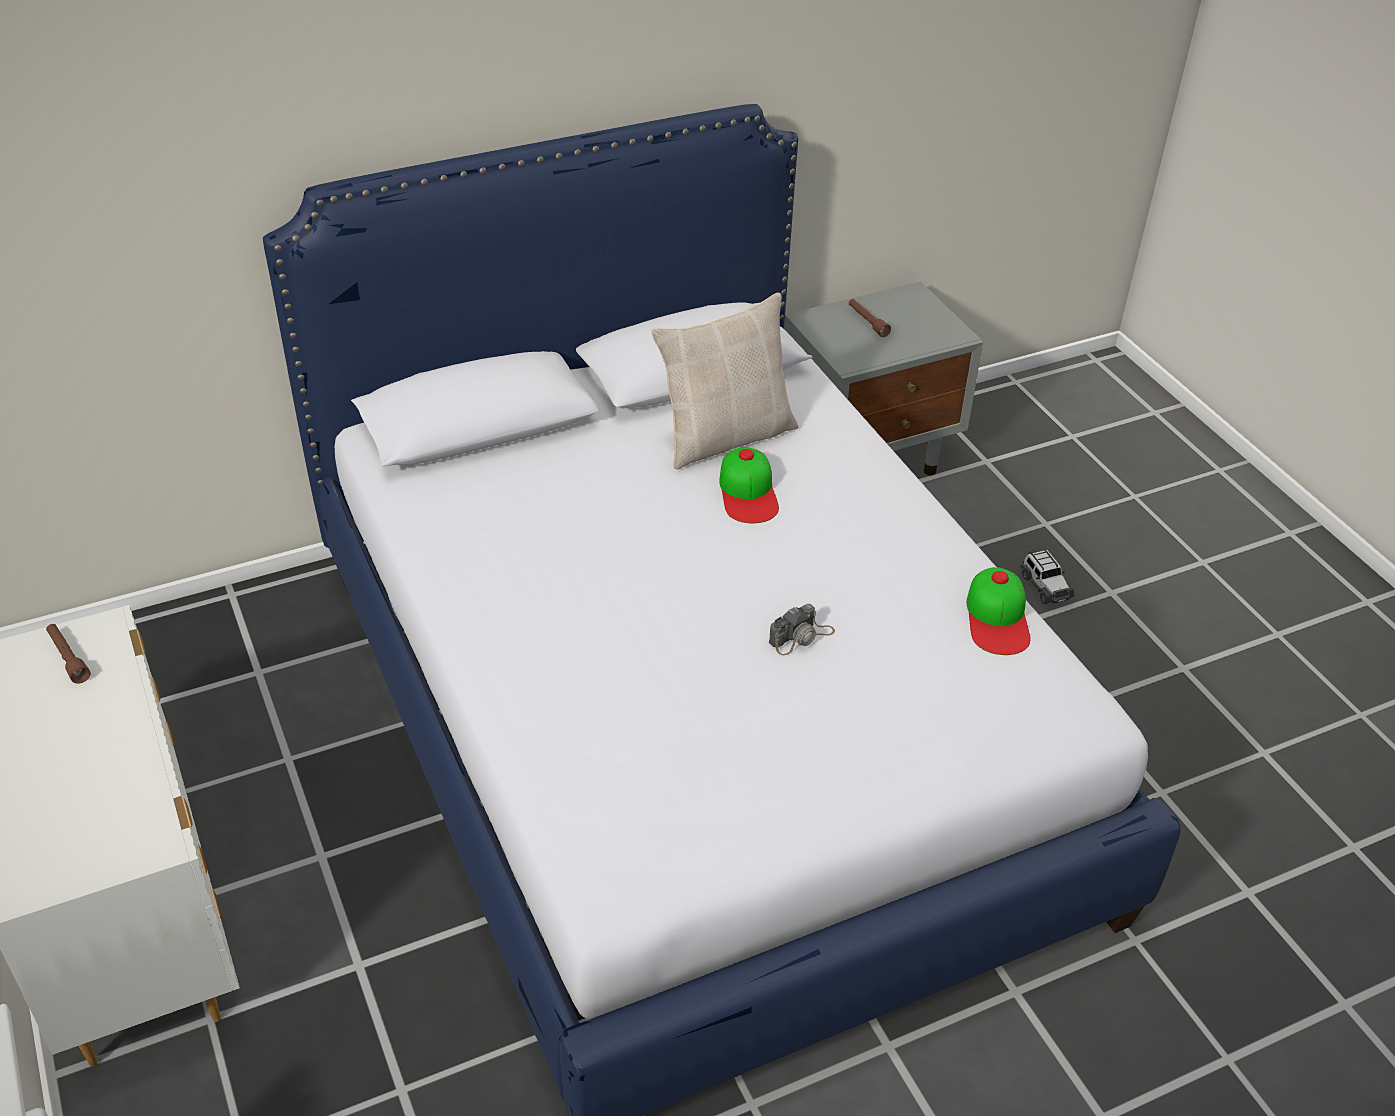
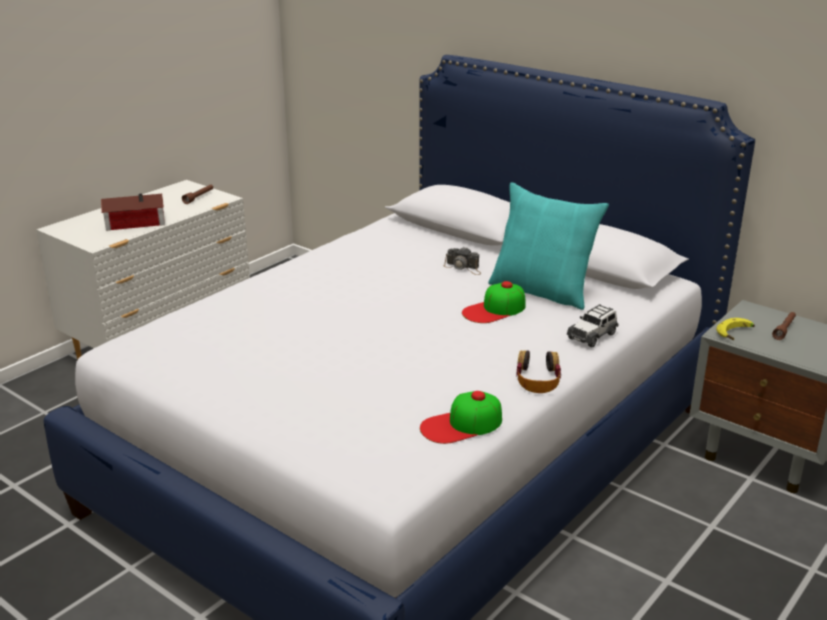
camera: 65 degrees right, 15 degrees down
(96, 771) = (133, 221): none -> toy house
(725, 436) = (542, 291): beige pillow -> turquoise pillow
(801, 636) = (371, 357): camera -> camera (463, 268)
(855, 355) = (736, 334): none -> banana
(932, 525) = (538, 379): none -> headphones
(1044, 586) = (732, 587): toy car -> toy car (592, 336)

